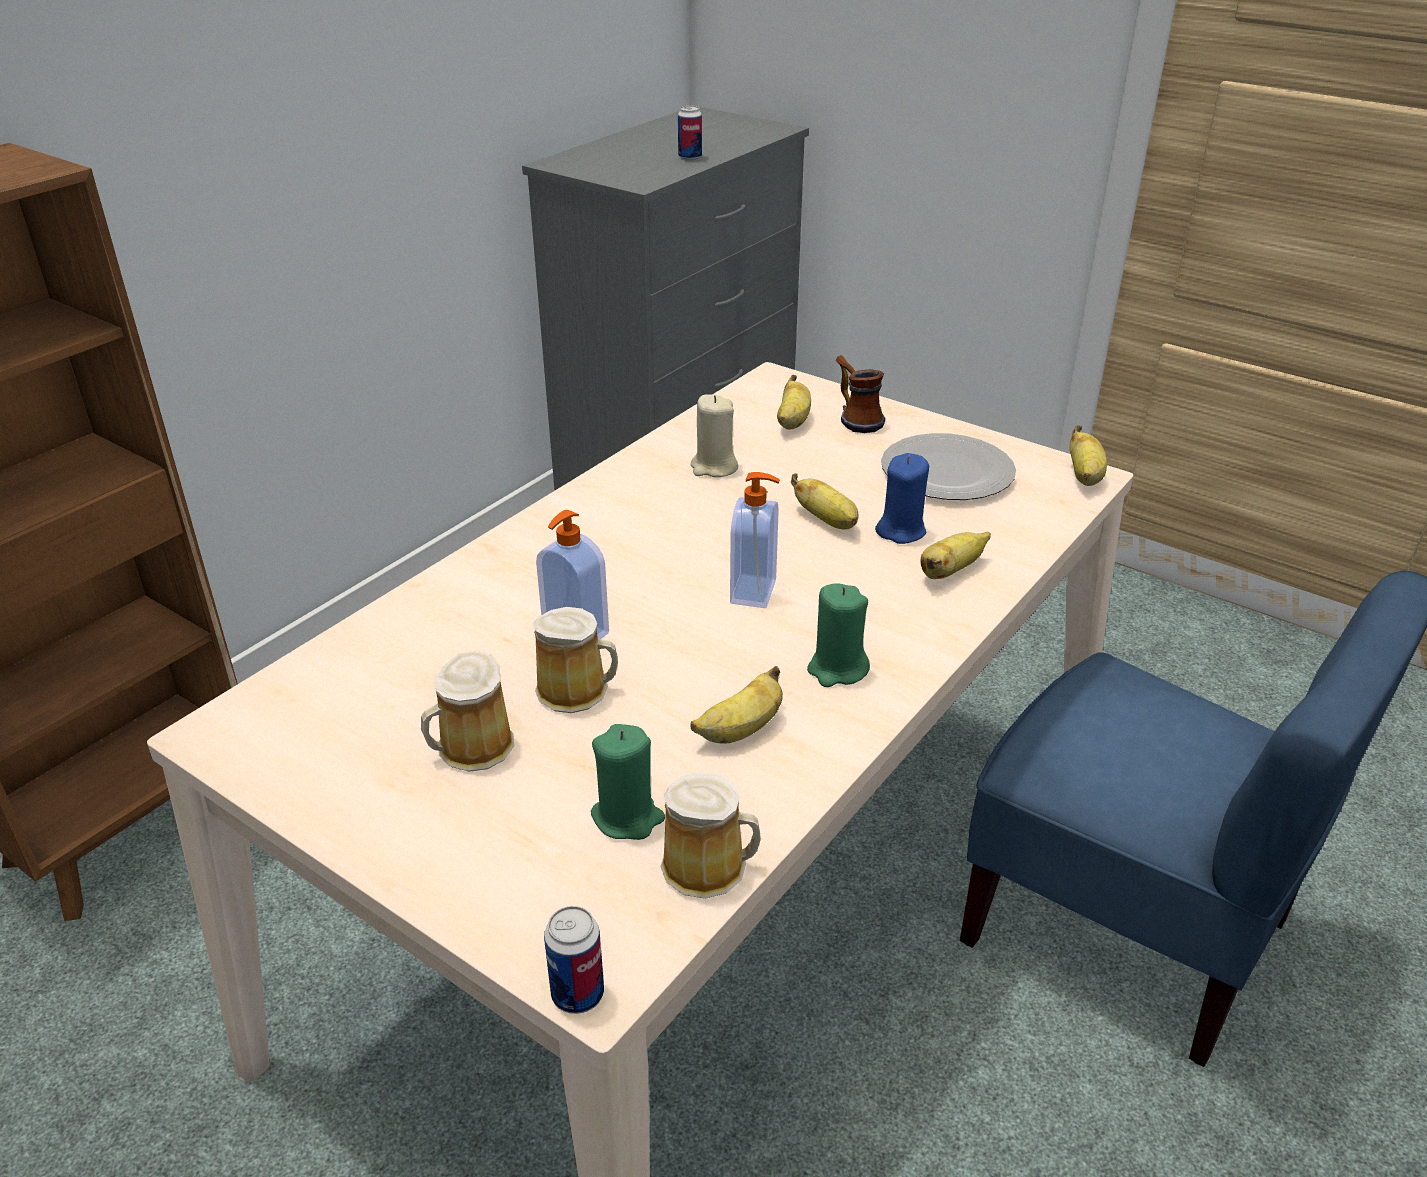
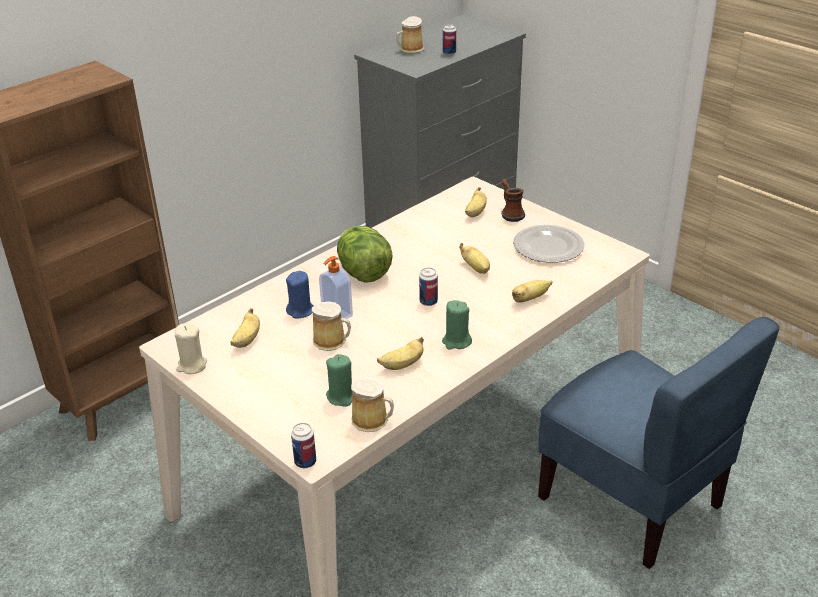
camera: 10 degrees right, 0 degrees up
(471, 749) = (279, 362): mug -> mug (410, 49)
(611, 545) = (363, 273): none -> lettuce
(714, 467) = (426, 235): beige candle -> beige candle (192, 366)
(755, 592) = (428, 302): soap dispenser -> can
(901, 530) = (512, 276): blue candle -> blue candle (300, 311)
(1084, 476) = (621, 254): banana -> banana (247, 340)

